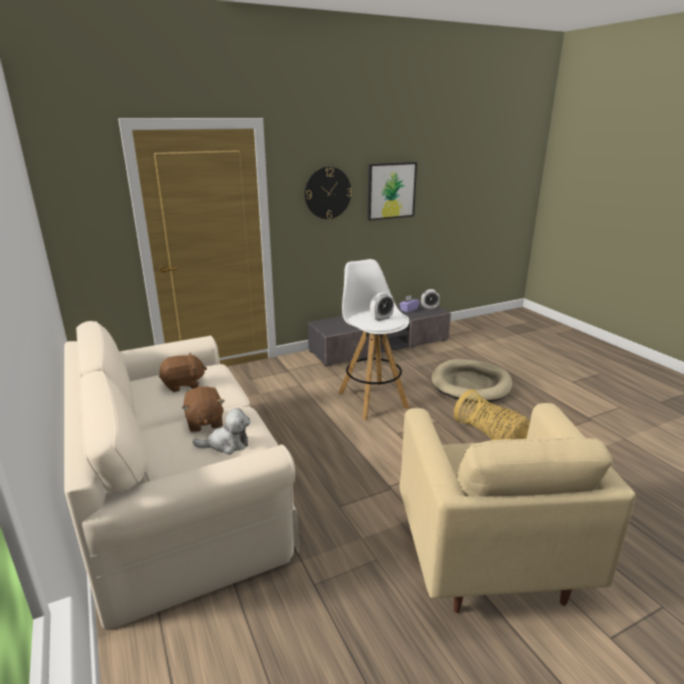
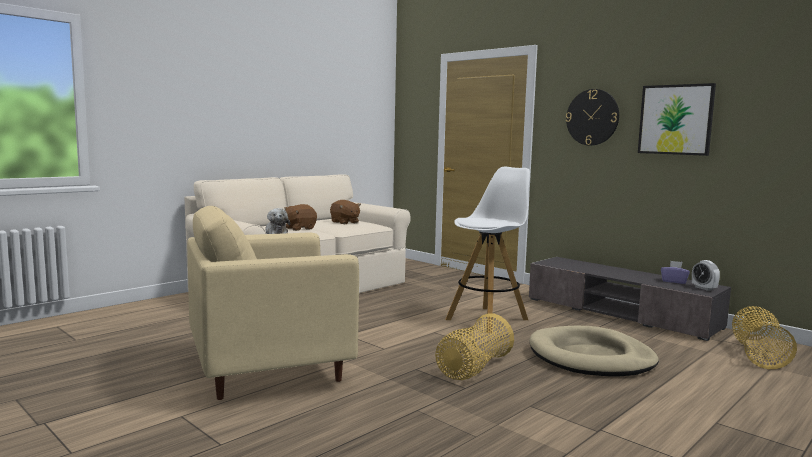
camera: 70 degrees right, 15 degrees down
(381, 318) = (485, 220): alarm clock -> none
(473, 336) = (758, 355): none -> basket

